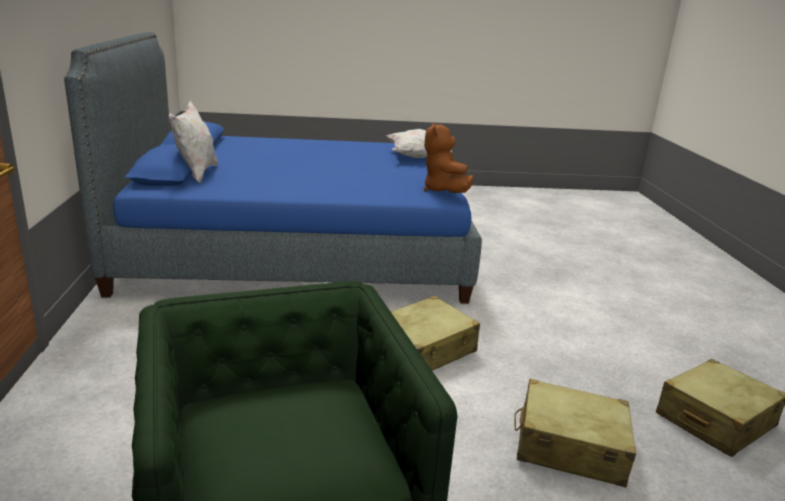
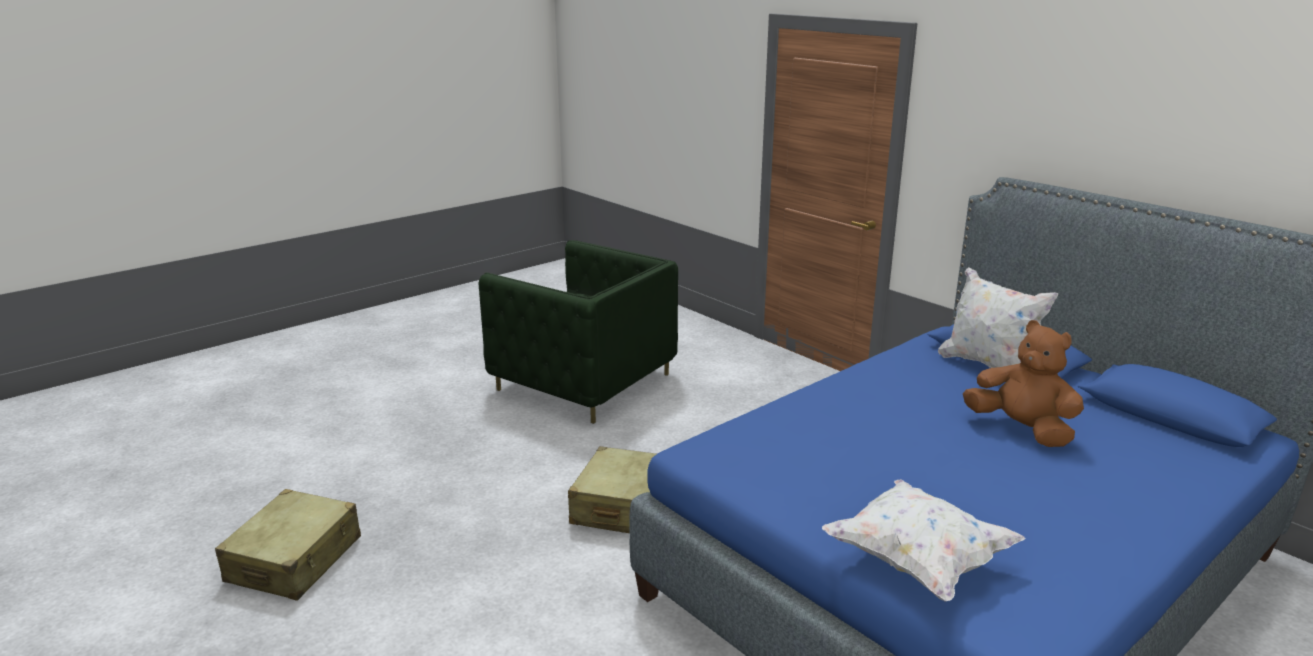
camera: 145 degrees right, 0 degrees up
(444, 191) = (717, 466): brown plush toy -> brown plush toy (1021, 429)
(569, 447) = (437, 479): beige suitcase -> none

